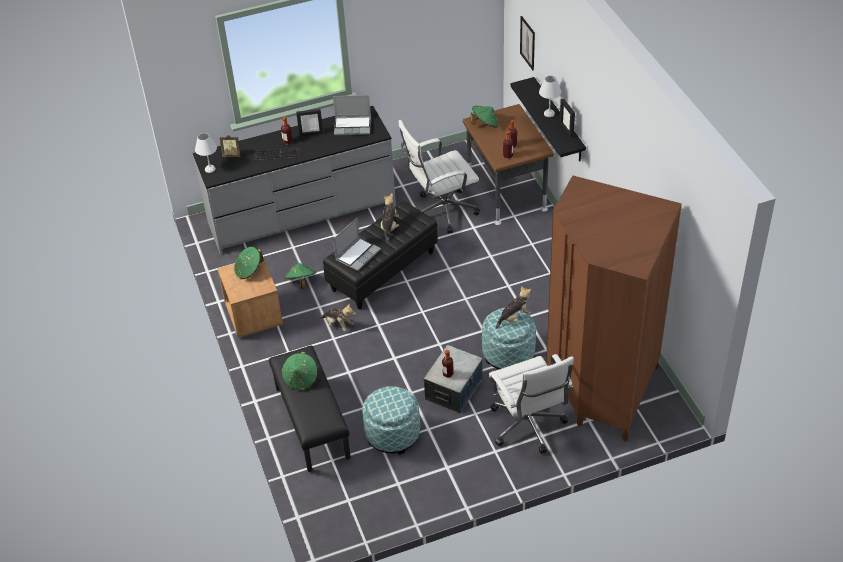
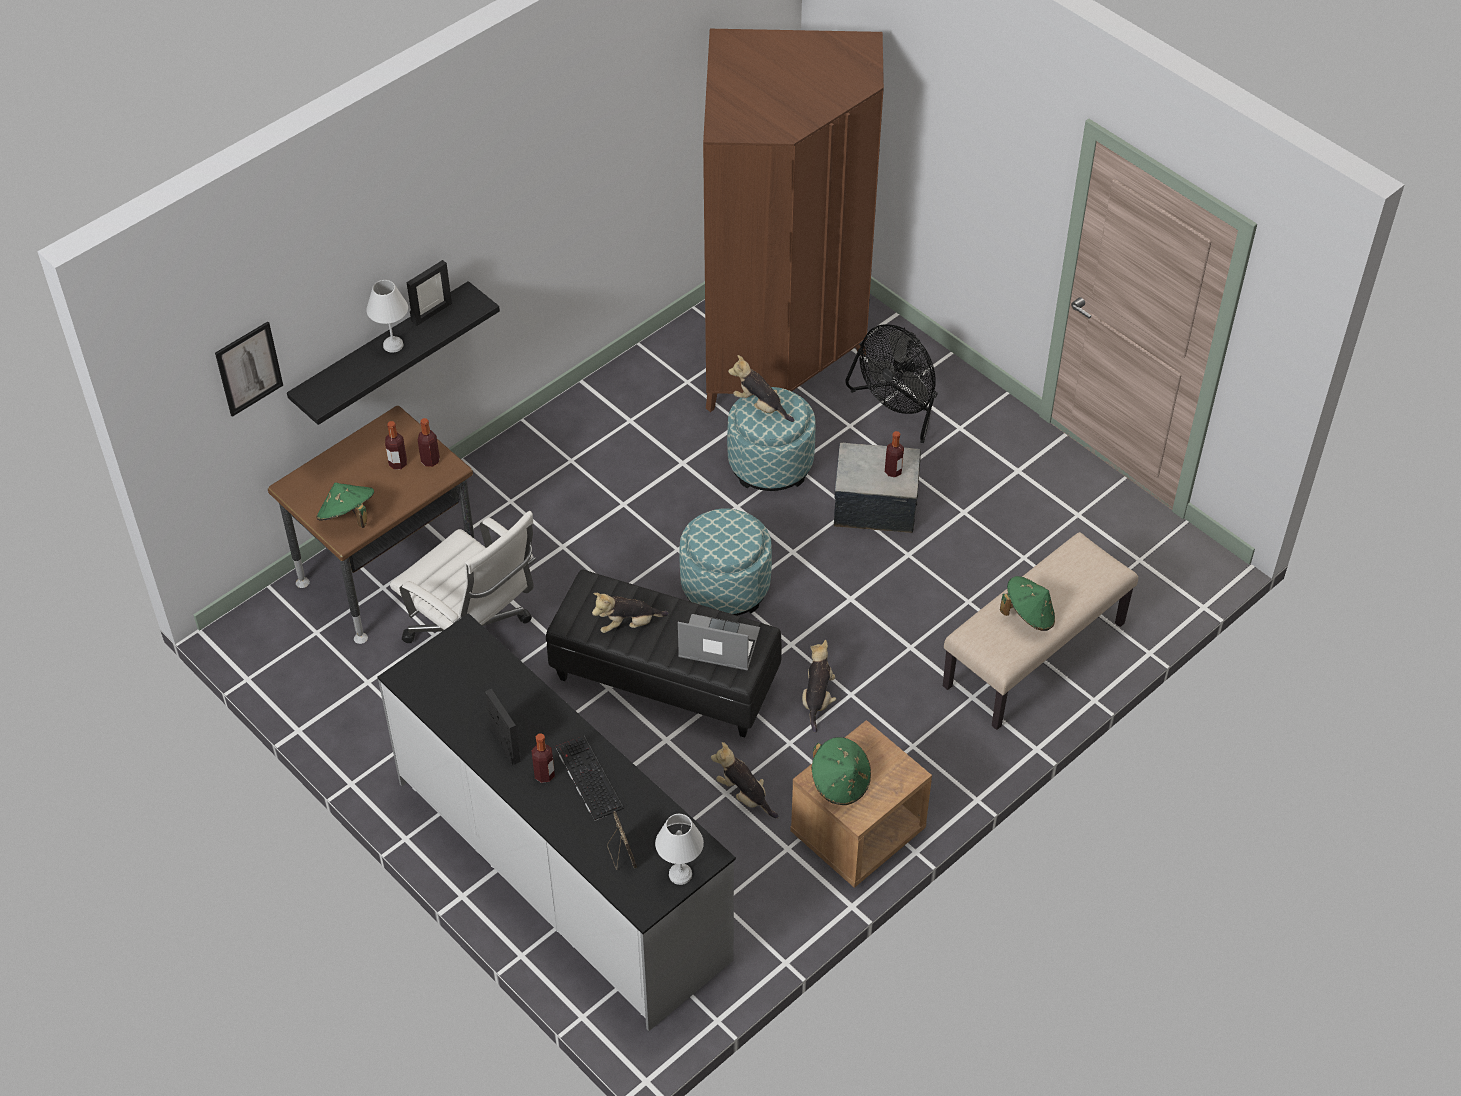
camera: 115 degrees left, 5 degrees up
(300, 282) = (744, 795): green hat -> plush toy
(311, 423) = (1034, 656): black bench -> beige bench
(353, 126) = (455, 684): laptop -> none
(392, 434) = (997, 549): ottoman -> ottoman (725, 586)
(528, 427) = (898, 404): white office chair -> black fan

